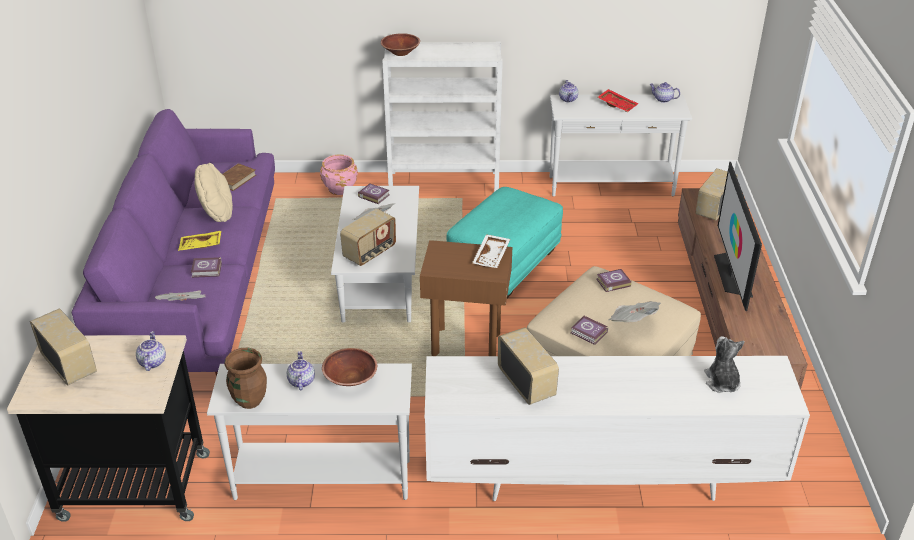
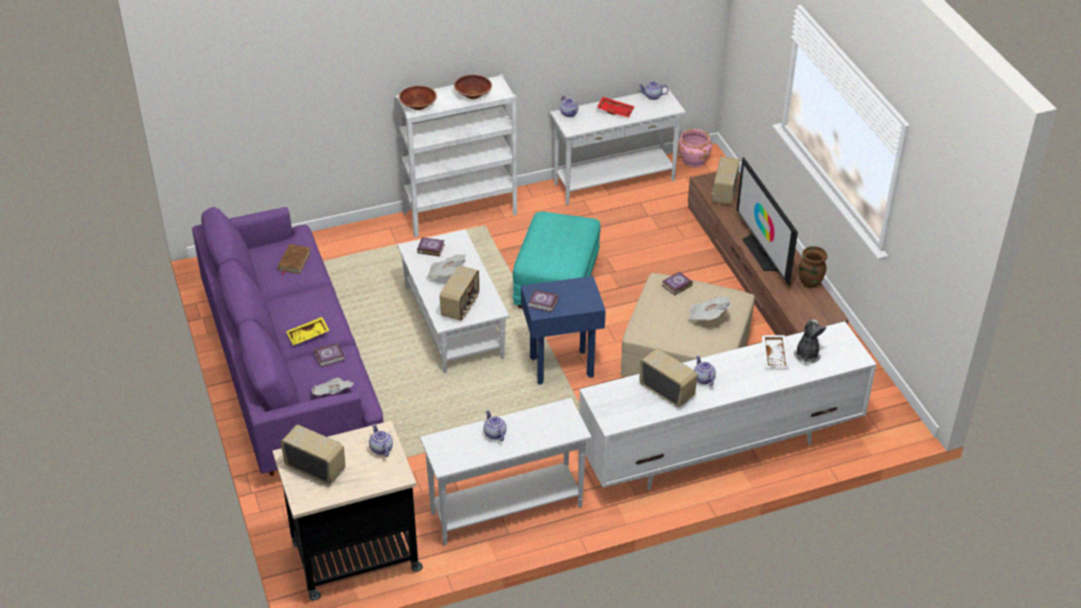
camera: 20 degrees left, 5 degrees up
(217, 215) = (302, 301): beige pillow -> none
(249, 400) = (464, 459): brown vase -> brown vase (809, 283)
(340, 188) = (363, 240): pink planter -> pink planter (693, 160)
(350, 378) = (531, 422): brown bowl -> brown bowl (473, 94)
(466, 343) = (561, 366): brown side table -> blue side table
(492, 256) = (581, 288): white tray -> white tray (775, 355)
(577, 380) = (703, 379): none -> teapot
(589, 333) = (678, 335): book -> book (543, 303)
(721, 382) = (807, 354): plush toy -> plush toy turned 45 degrees clockwise

